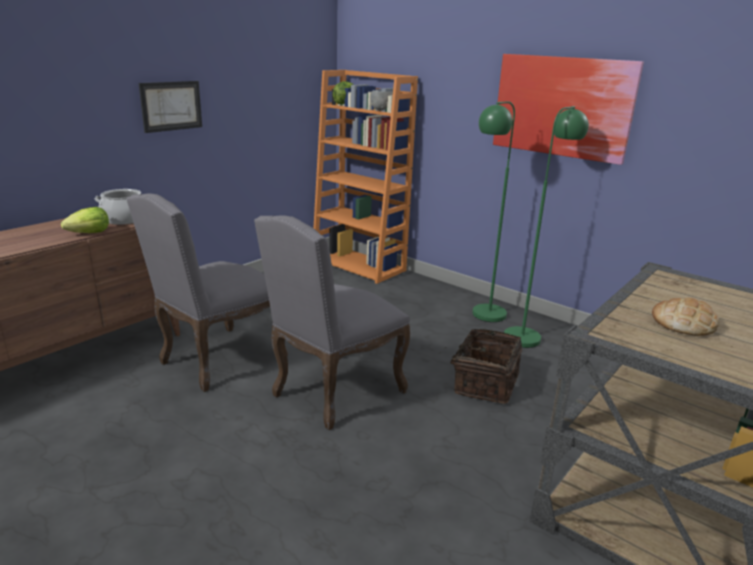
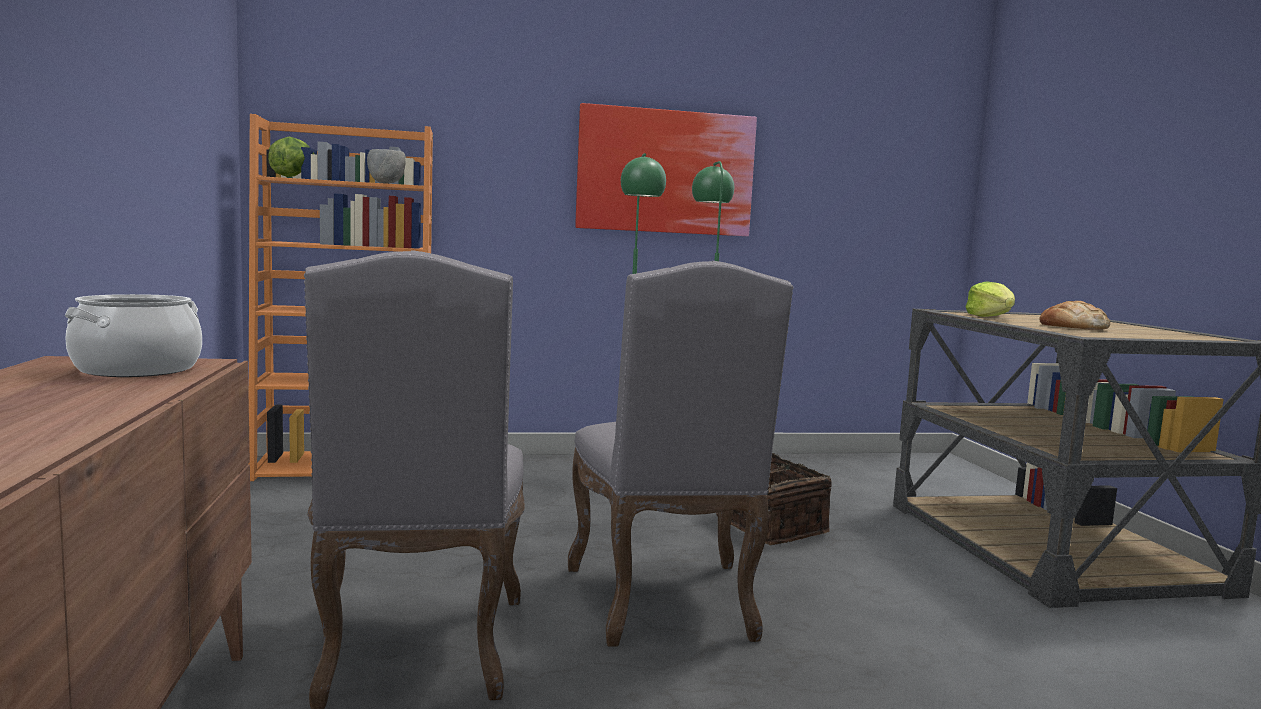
camera: 50 degrees left, 15 degrees down
(89, 233) = (144, 392): lettuce -> lettuce (990, 317)
(171, 106) = (90, 122): picture -> none

